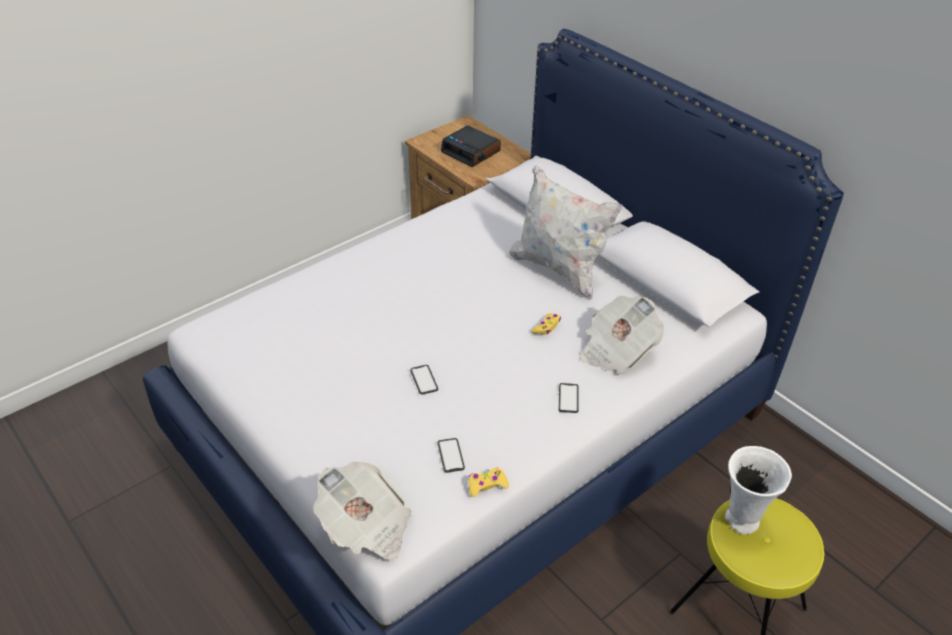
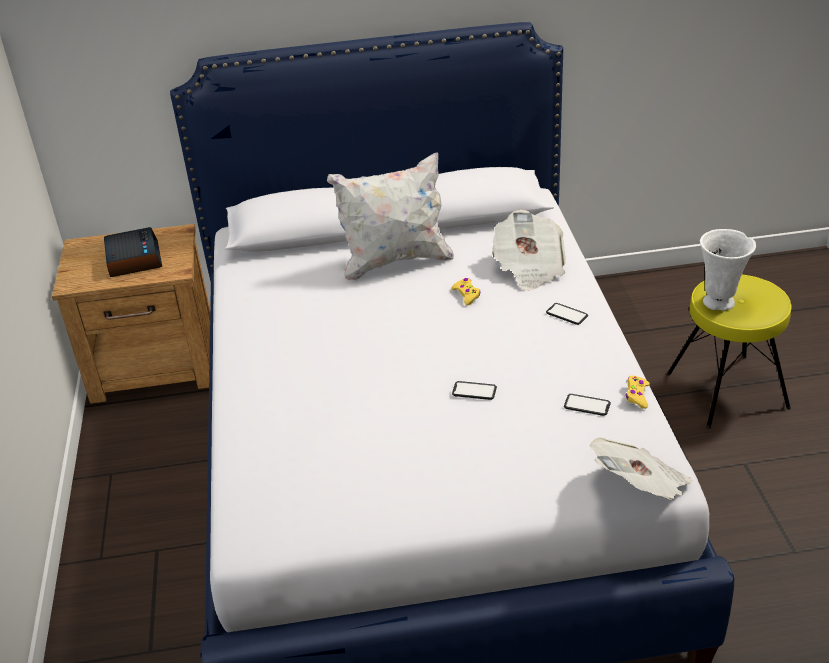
camera: 55 degrees left, 5 degrees down
(471, 152) = (133, 259): alarm clock -> alarm clock turned 90 degrees counterclockwise

